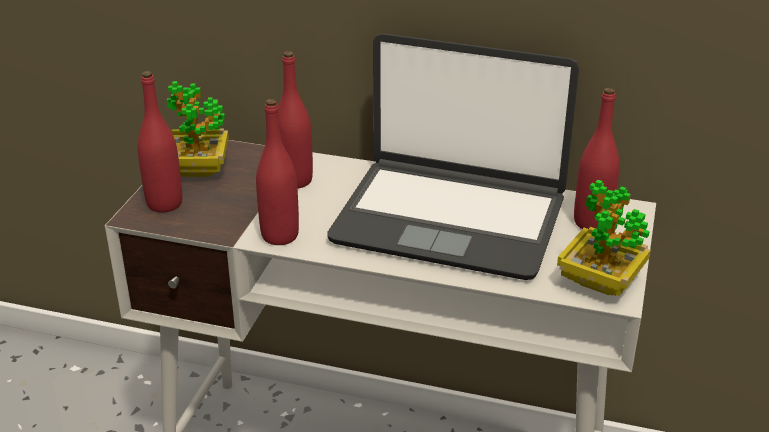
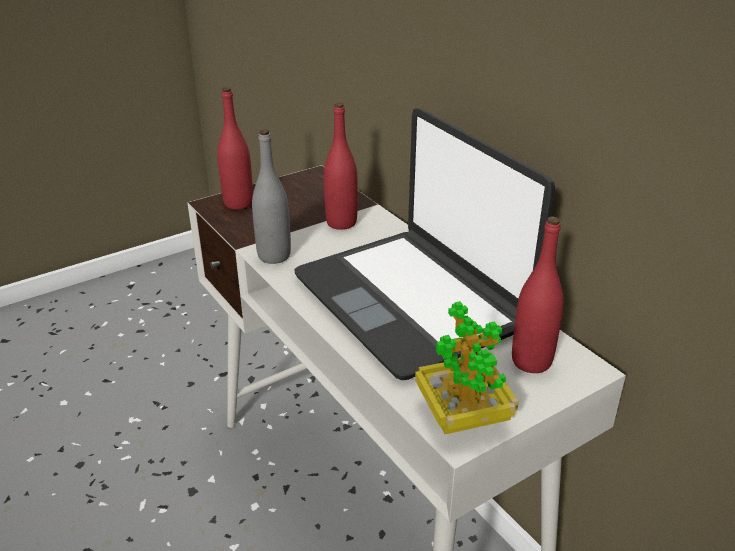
camera: 40 degrees right, 0 degrees up
(197, 170) = (290, 190): potted plant -> none
(280, 236) = (274, 256): red bottle -> grey bottle

